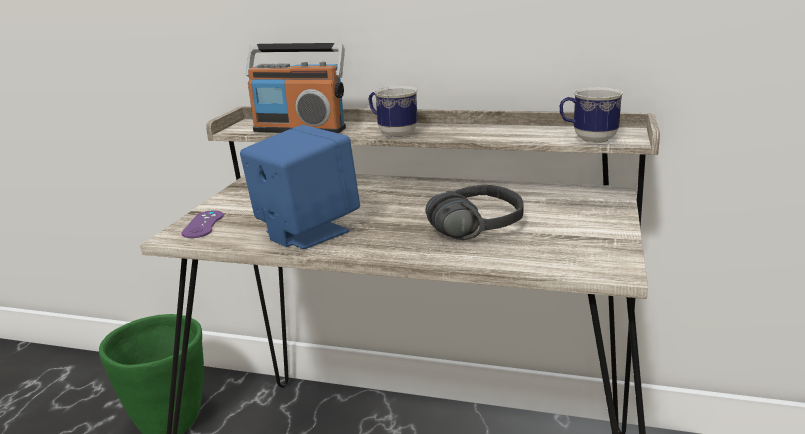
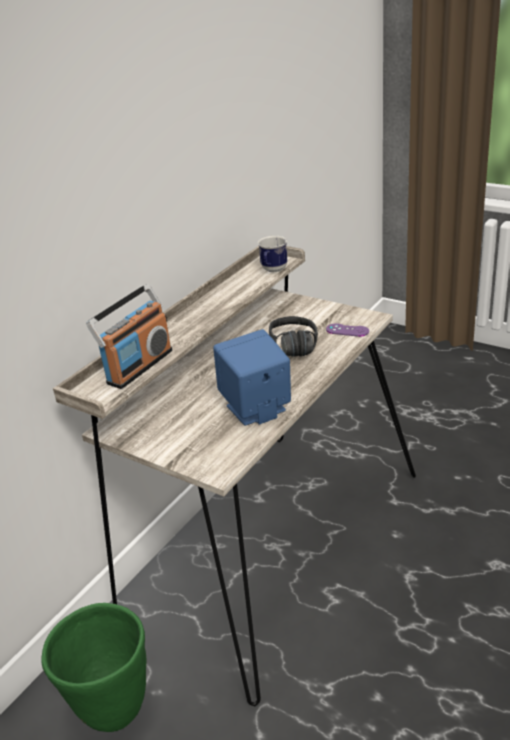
camera: 70 degrees left, 10 degrees up
(203, 224) = (205, 457): purple game controller -> purple game controller (347, 330)
(393, 133) = (193, 328): mug -> none

